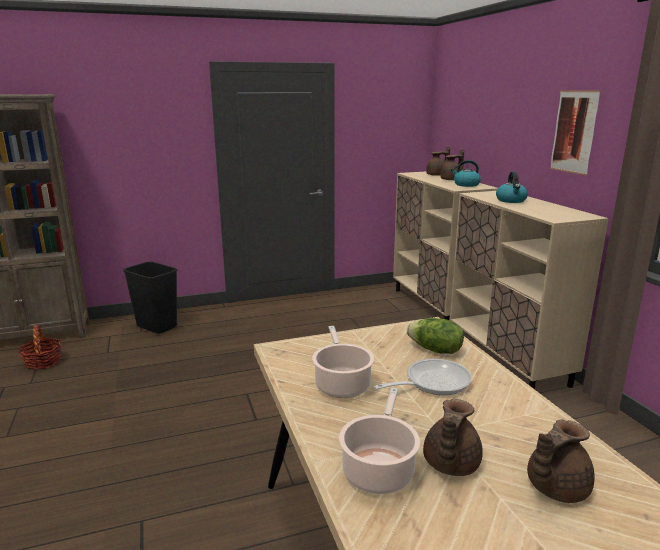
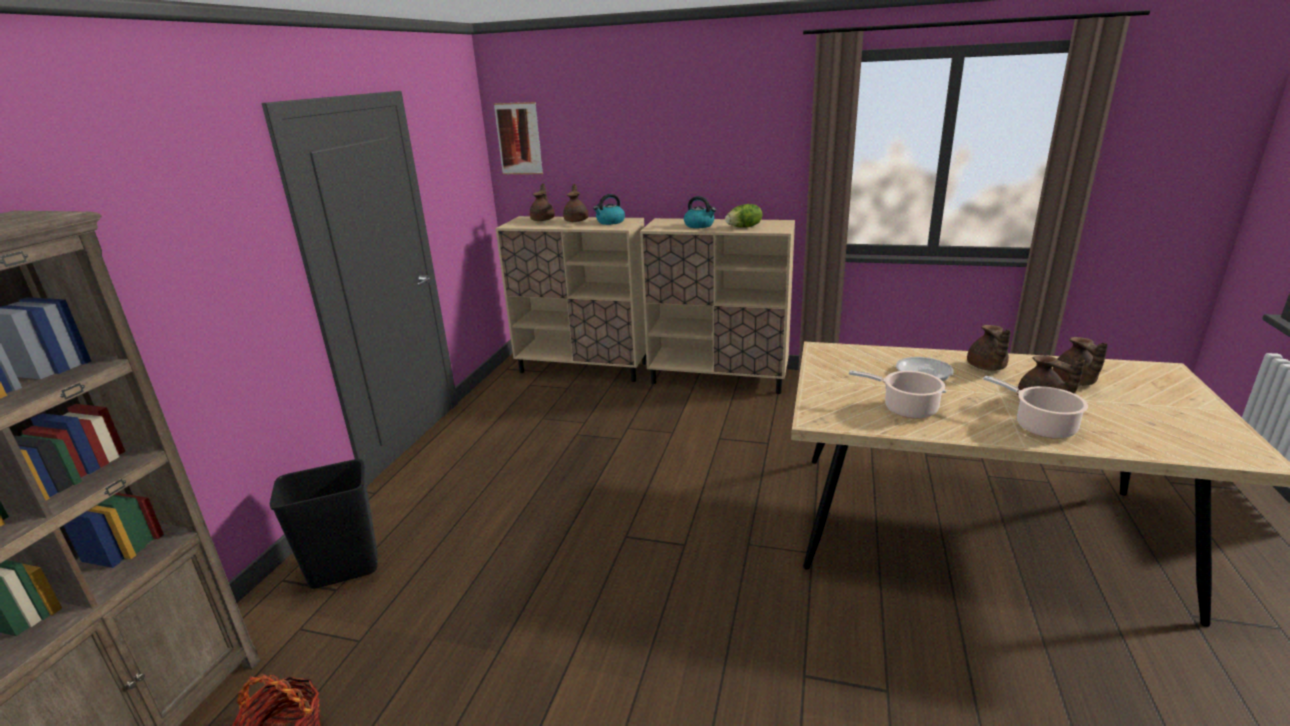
camera: 55 degrees left, 5 degrees up
(435, 350) = (869, 360): lettuce -> lettuce (744, 227)
(510, 416) = (986, 367): none -> brown teapot
(574, 132) = (734, 149): picture -> picture (519, 139)

